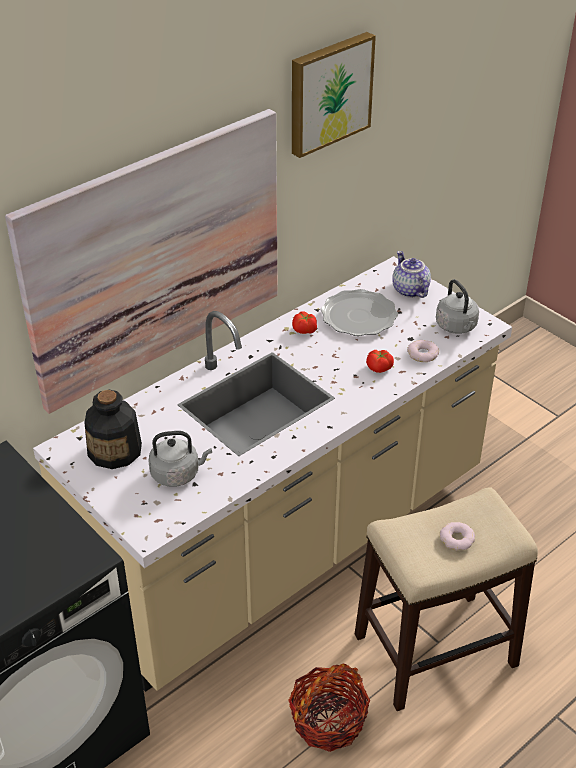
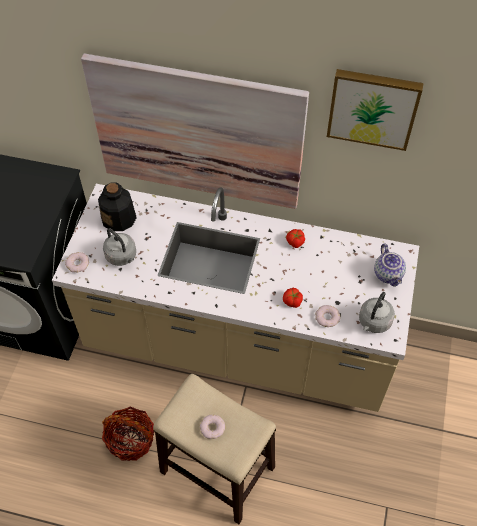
camera: 55 degrees right, 15 degrees up
(144, 520) = (78, 264): none -> donut
(358, 316) = (335, 262): plate -> none
(409, 290) = (388, 274): teapot -> teapot turned 135 degrees clockwise

